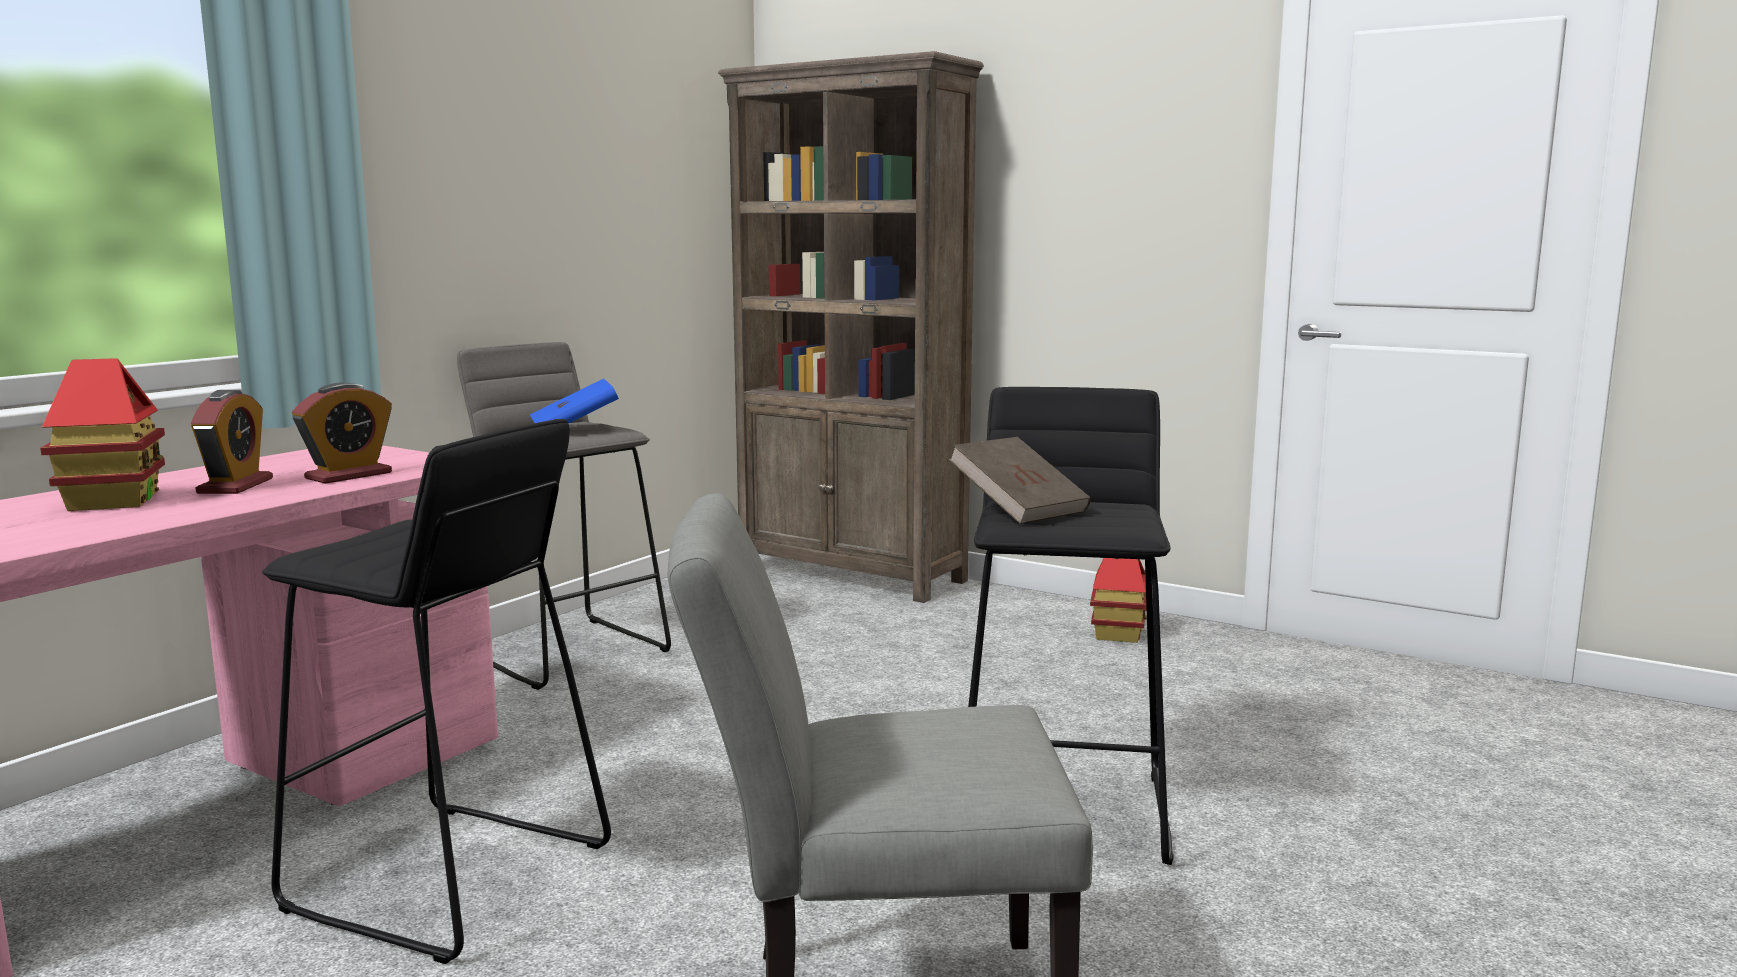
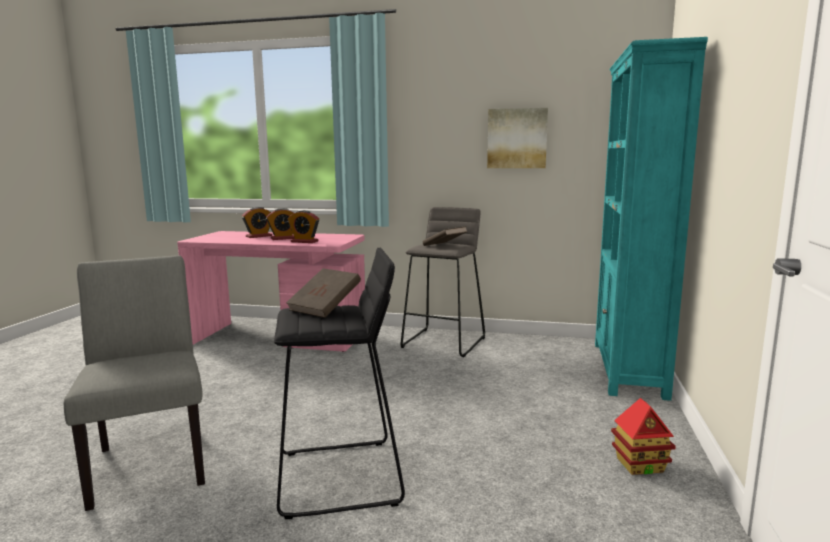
camera: 70 degrees right, 0 degrees up
(113, 501) = (259, 236): toy house -> alarm clock
(447, 879) = (245, 373): black stool -> none
(574, 429) = (444, 246): blue book -> brown book
(584, 190) = (517, 138): none -> picture
(852, 574) = (628, 369): brown bookcase -> turquoise bookcase

